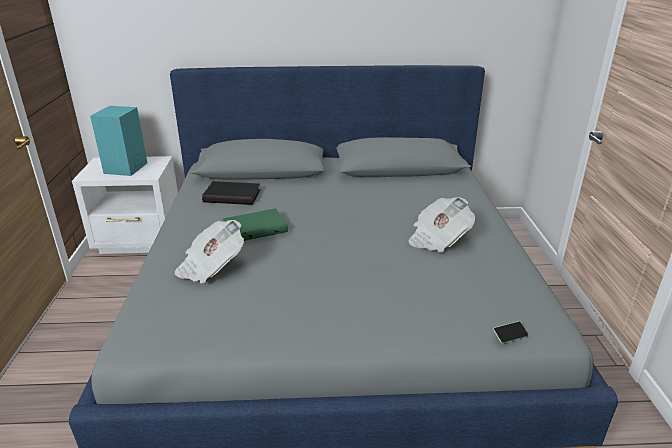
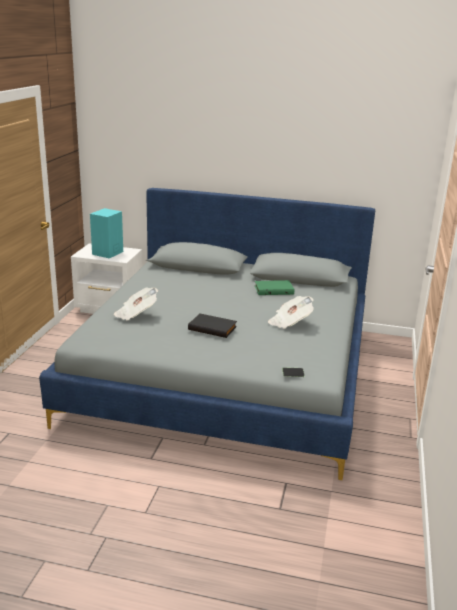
camera: 15 degrees right, 5 degrees down
(233, 195) = (169, 279): black book -> black book (213, 328)
(255, 228) = (174, 299): green book -> green book (274, 290)

